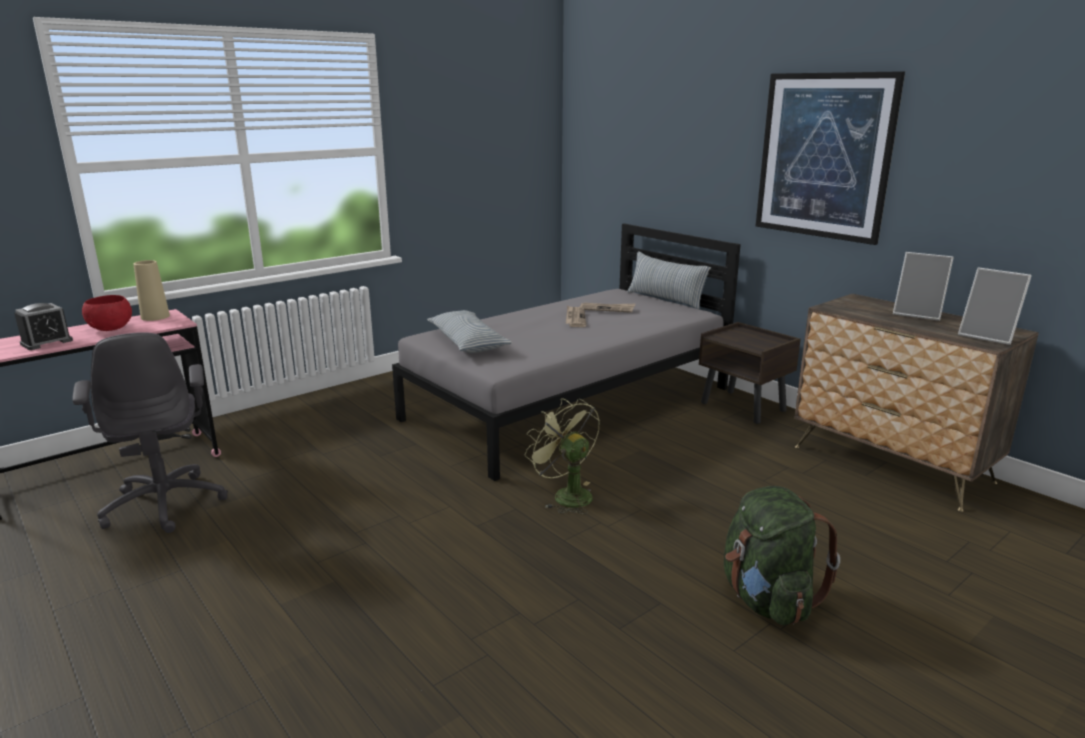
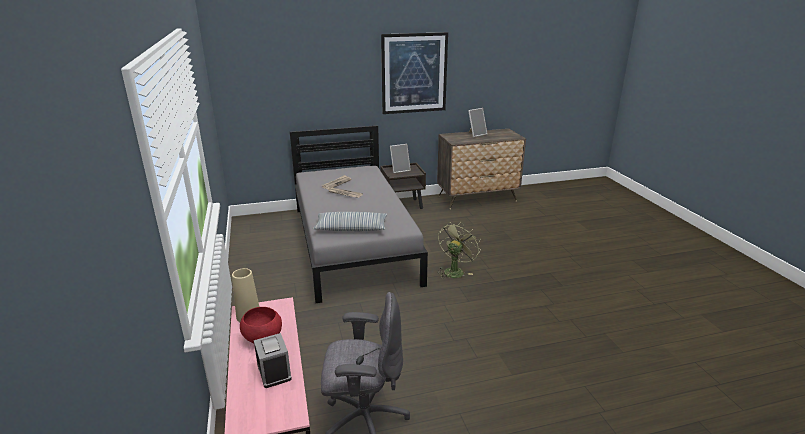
camera: 65 degrees left, 5 degrees up
(566, 495) = (455, 270): green fan -> green fan turned 135 degrees clockwise
(666, 299) = (337, 168): pillow -> none
(767, 599) = (555, 252): green backpack -> none
(988, 336) = (509, 134): picture frame -> picture frame (400, 170)

